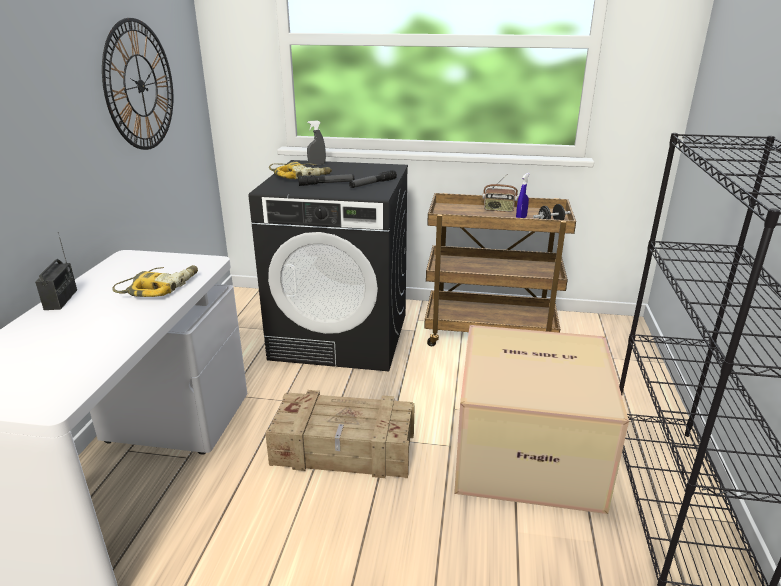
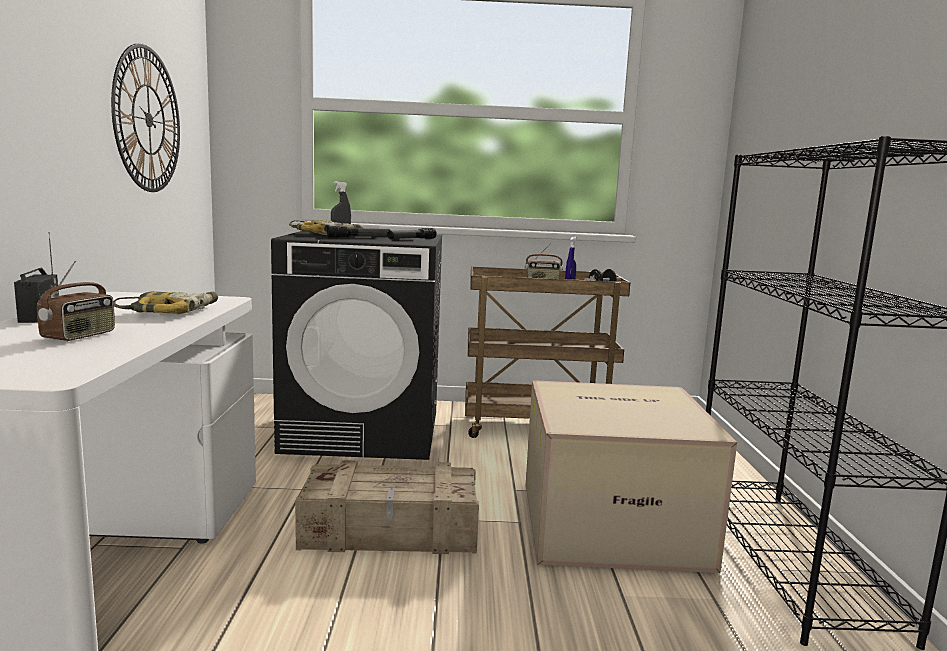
camera: 10 degrees left, 15 degrees down
(83, 334) = (79, 336): none -> radio

